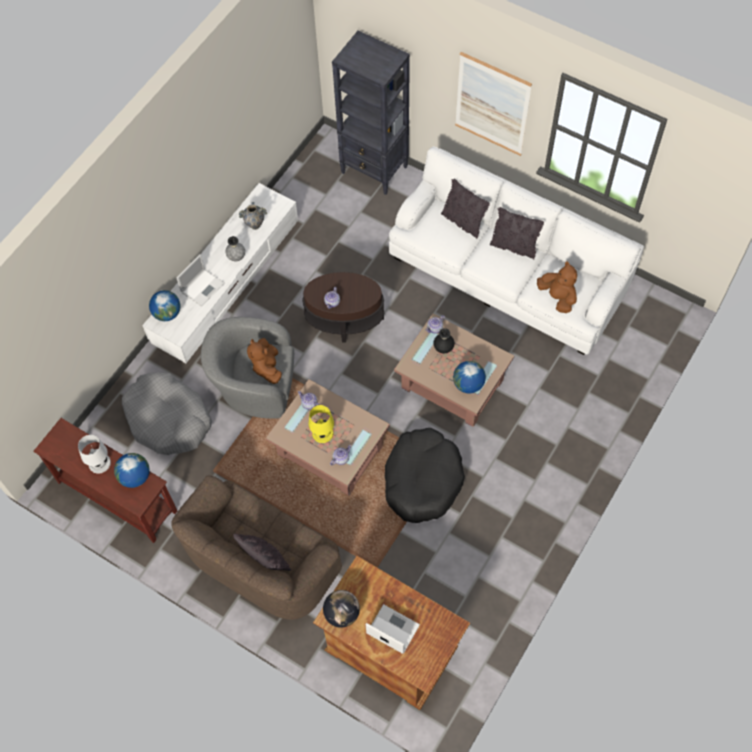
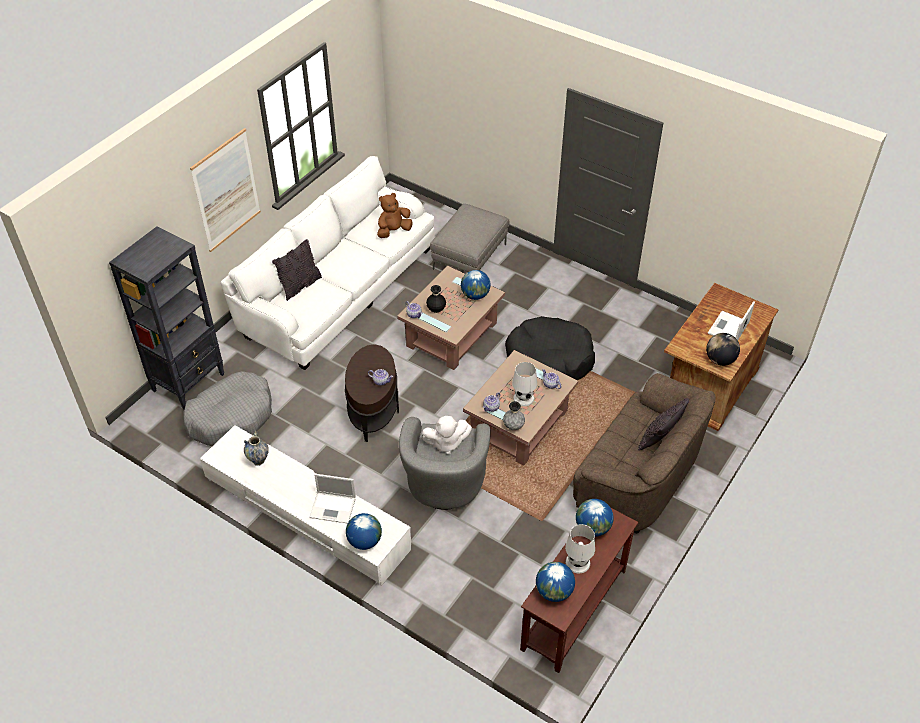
camera: 90 degrees left, 15 degrees down
(71, 443) = (554, 591): none -> globe
(168, 419) = (480, 564): grey dog bed -> grey dog bed (231, 417)
(203, 287) = (333, 507): laptop -> laptop turned 150 degrees clockwise
(236, 257) = (299, 477): grey vase -> grey vase (513, 426)
(267, 367) = (446, 443): brown plush toy -> white plush toy
(322, 433) = (523, 398): yellow table lamp -> white table lamp
(514, 246) = (335, 253): black pillow -> none
(578, 396) = (469, 256): none -> grey ottoman

